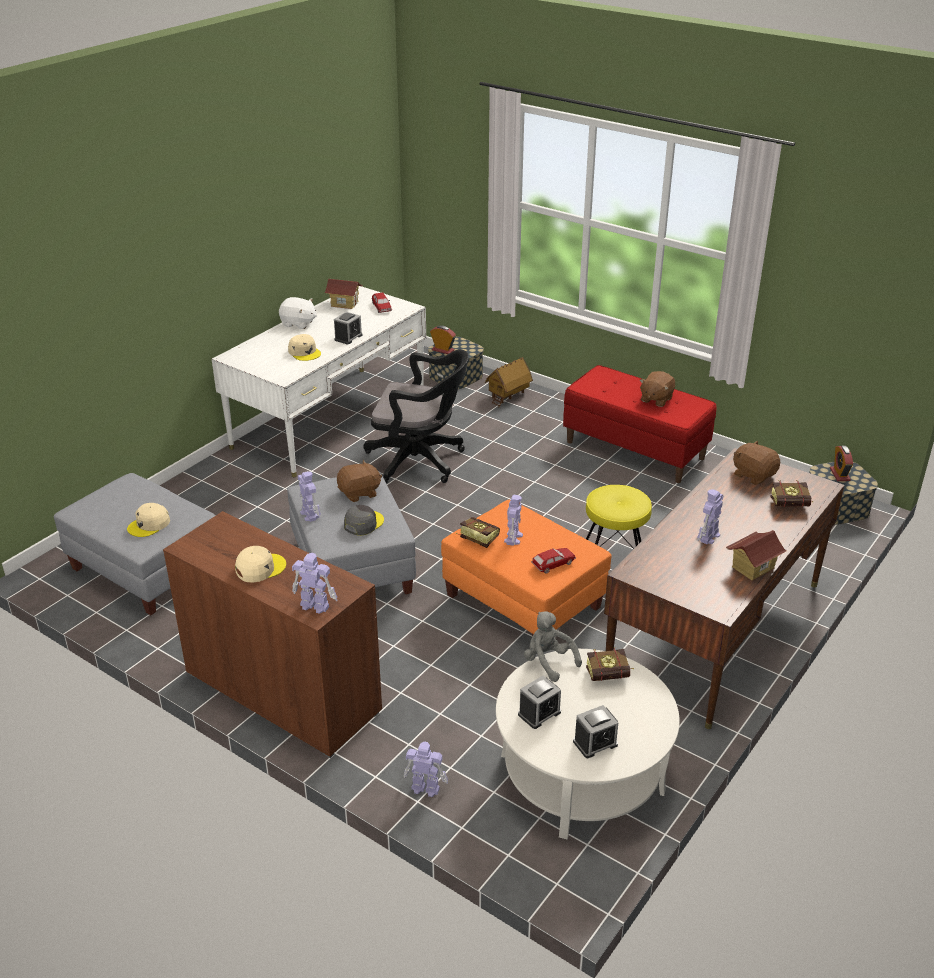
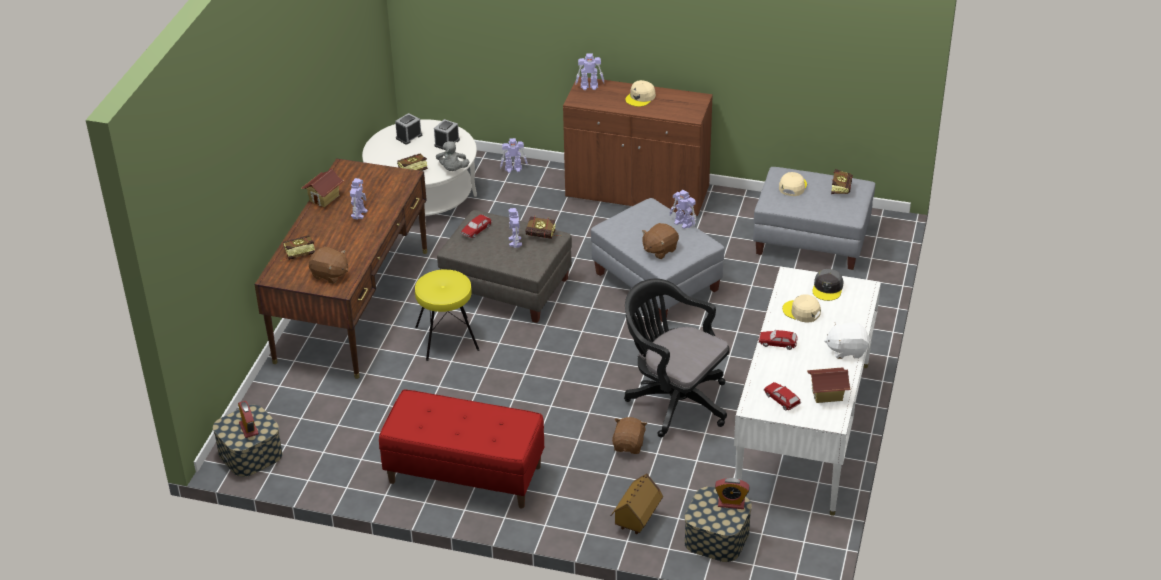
camera: 160 degrees right, 5 degrees up
(100, 510) = (841, 188): none -> book
(348, 337) = (777, 343): alarm clock -> toy car
(363, 523) = (636, 226): grey cap -> grey cap (827, 288)
(420, 461) = (674, 400): black office chair -> black office chair turned 45 degrees clockwise
(523, 602) = (507, 289): orange ottoman -> grey ottoman
(548, 662) = (453, 169): grey plush toy -> grey plush toy turned 60 degrees clockwise
(656, 399) = (443, 422): brown plush toy -> brown plush toy (629, 445)

